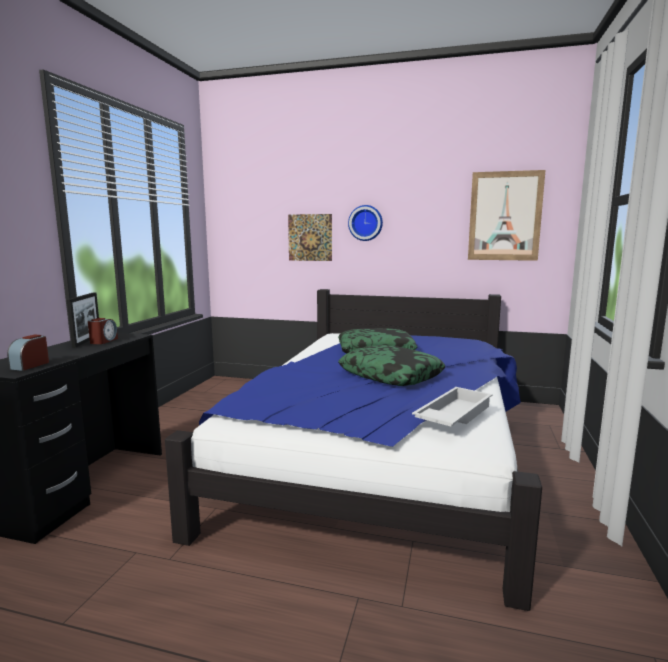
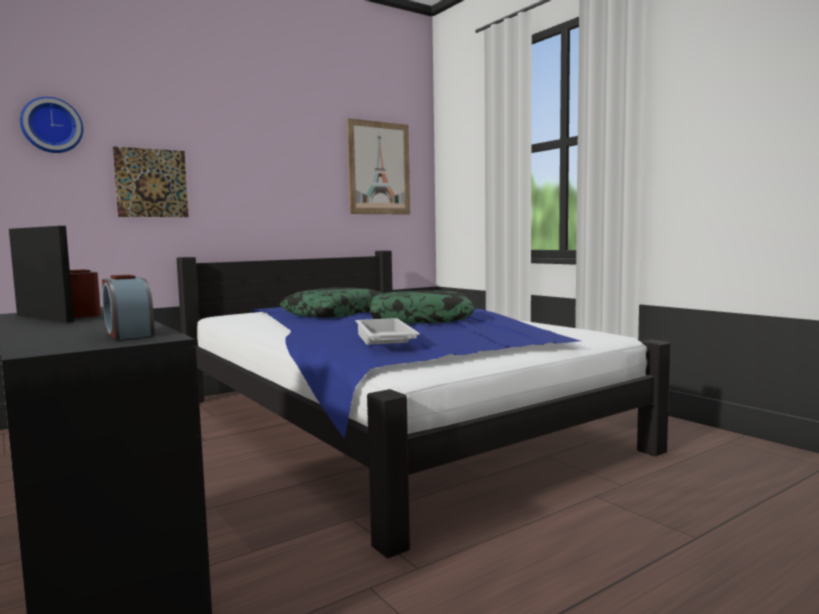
camera: 50 degrees left, 5 degrees down
(365, 223) = (232, 166): wall clock -> wall clock (51, 125)
(452, 415) = (546, 324): white tray -> white tray (383, 341)

